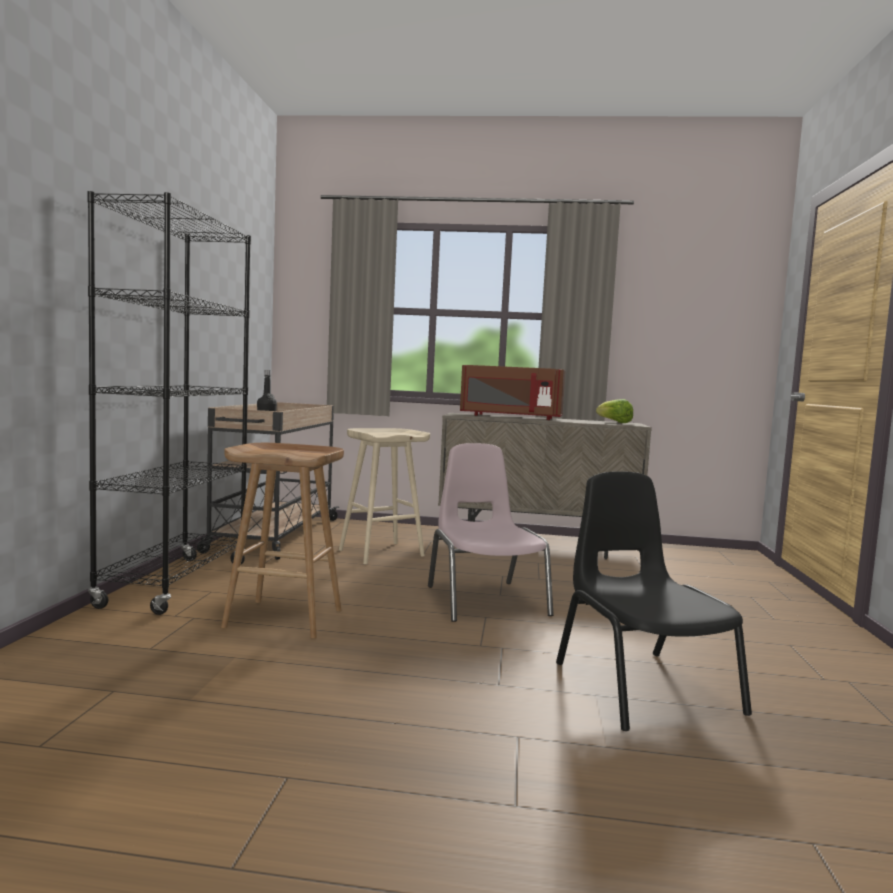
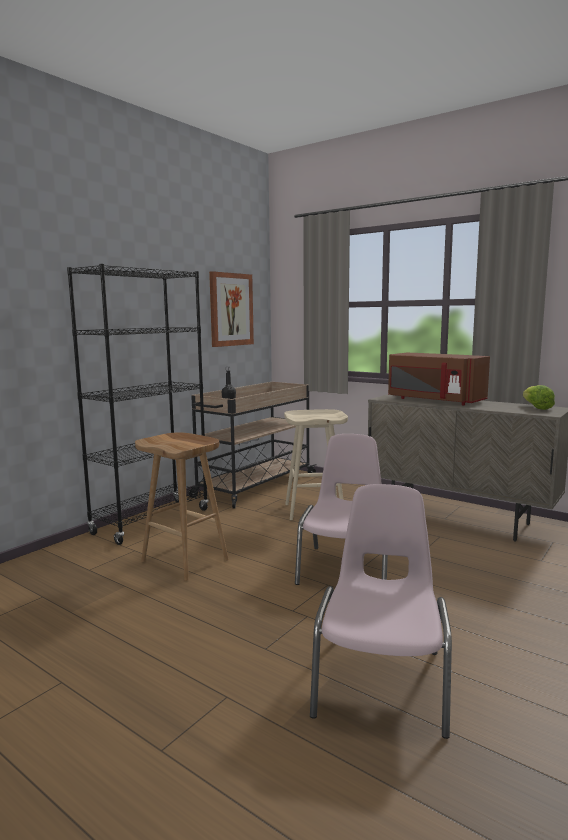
camera: 30 degrees right, 5 degrees up
(241, 301) = (231, 309): none -> picture
(643, 686) = (382, 681): black chair -> pink chair

